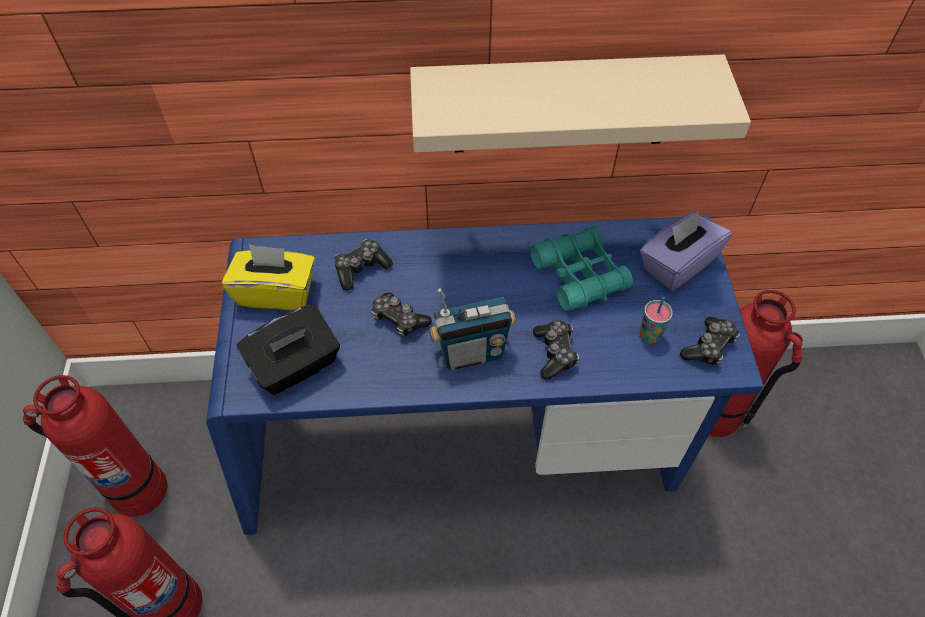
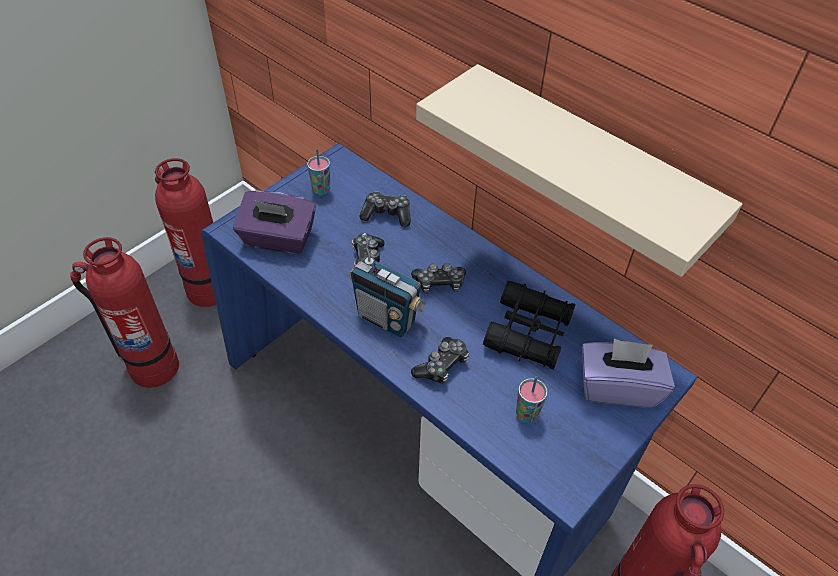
camera: 45 degrees right, 5 degrees down
(276, 292) = (321, 190): yellow tissue box -> cup
(295, 366) = (278, 239): black tissue box -> purple tissue box
(579, 275) = (528, 332): turquoise binoculars -> black binoculars
(709, 346) = (564, 462): game controller -> game controller (439, 283)

